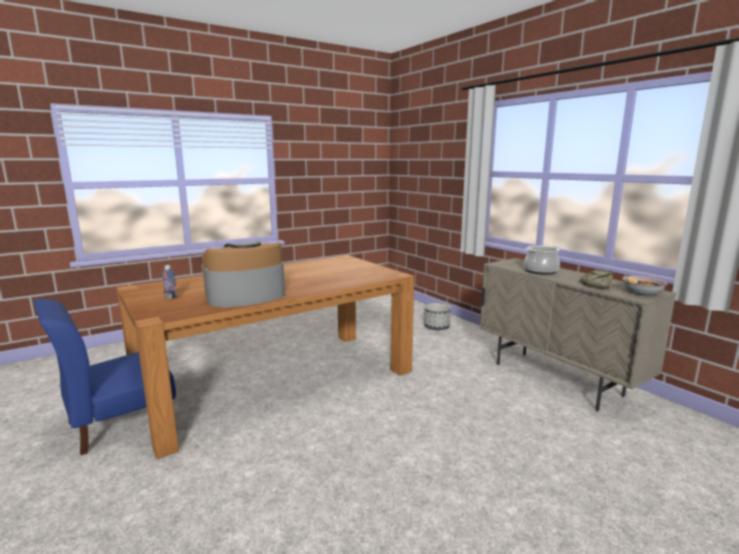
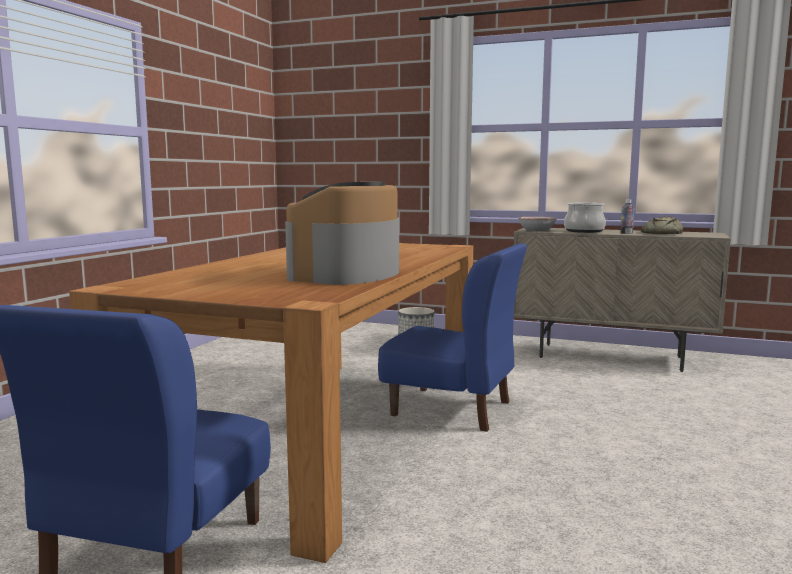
camera: 35 degrees left, 5 degrees down
(171, 297) = (234, 286): bottle -> bottle (626, 233)
(366, 388) = (452, 408): none -> blue chair
(642, 293) = (707, 234): bowl -> bowl (536, 230)

